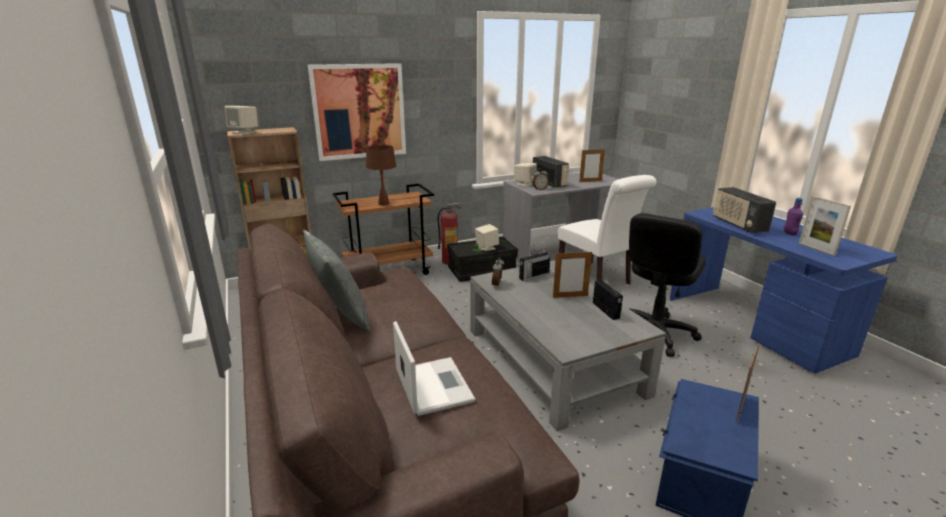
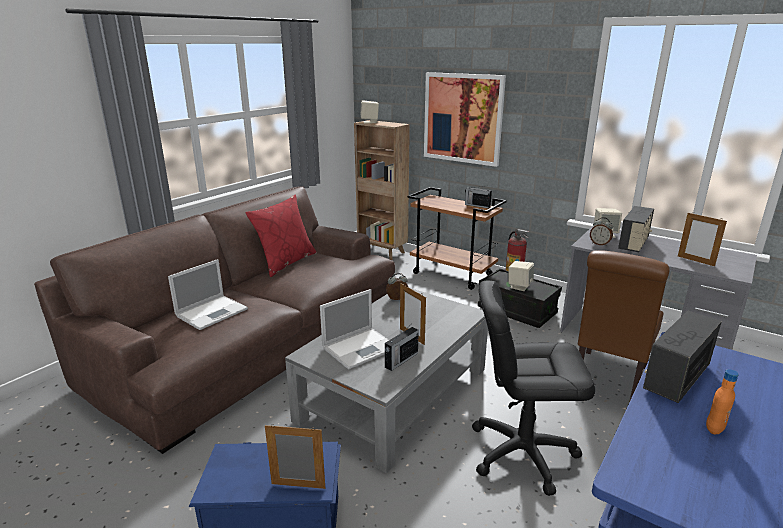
camera: 60 degrees right, 0 degrees up
(340, 315) = (285, 262): grey pillow -> red pillow
(383, 203) = (448, 207): brown table lamp -> none
(533, 276) = (435, 310): radio -> radio (477, 205)
(572, 321) = (361, 347): none -> laptop
(597, 278) = (607, 381): white chair -> brown chair
(789, 233) = (714, 428): purple bottle -> orange bottle
(816, 249) = (666, 457): picture frame -> none

